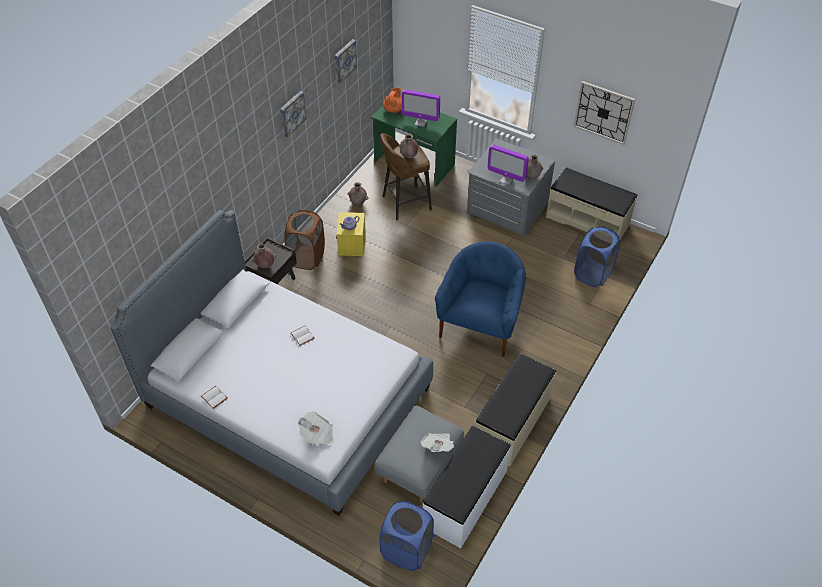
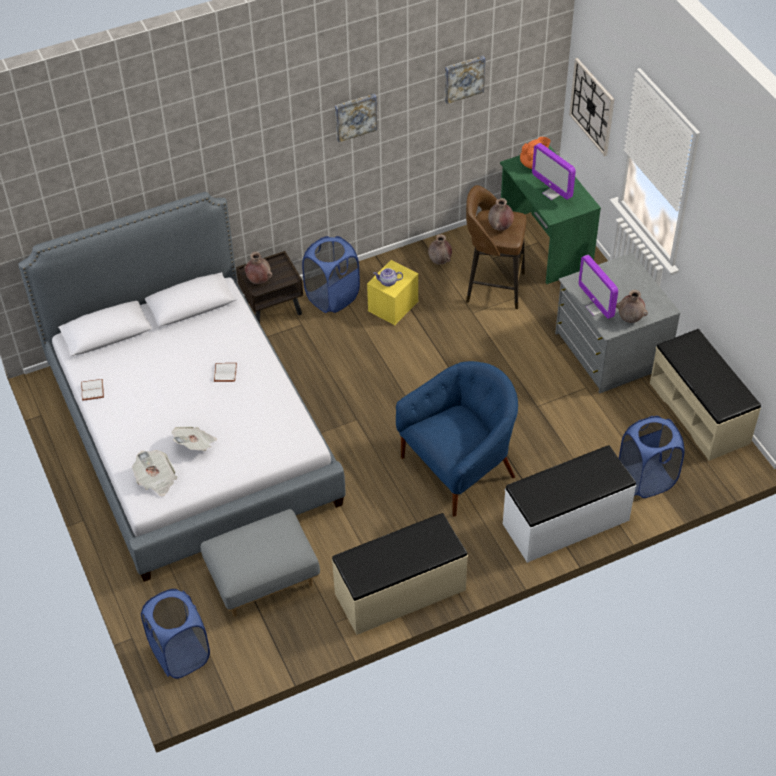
camera: 35 degrees right, 0 degrees up
(307, 257) = (332, 297): brown laundry basket -> blue laundry basket
(438, 446) = (273, 562): newspaper -> newspaper (195, 445)
(466, 499) = (281, 640): white bench -> white bench (566, 523)
(603, 112) = (741, 274): wall clock -> wall clock (592, 106)

